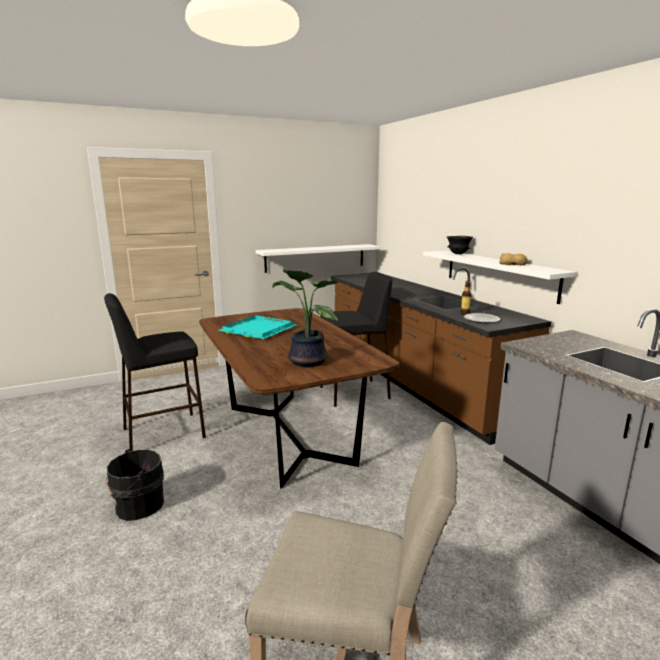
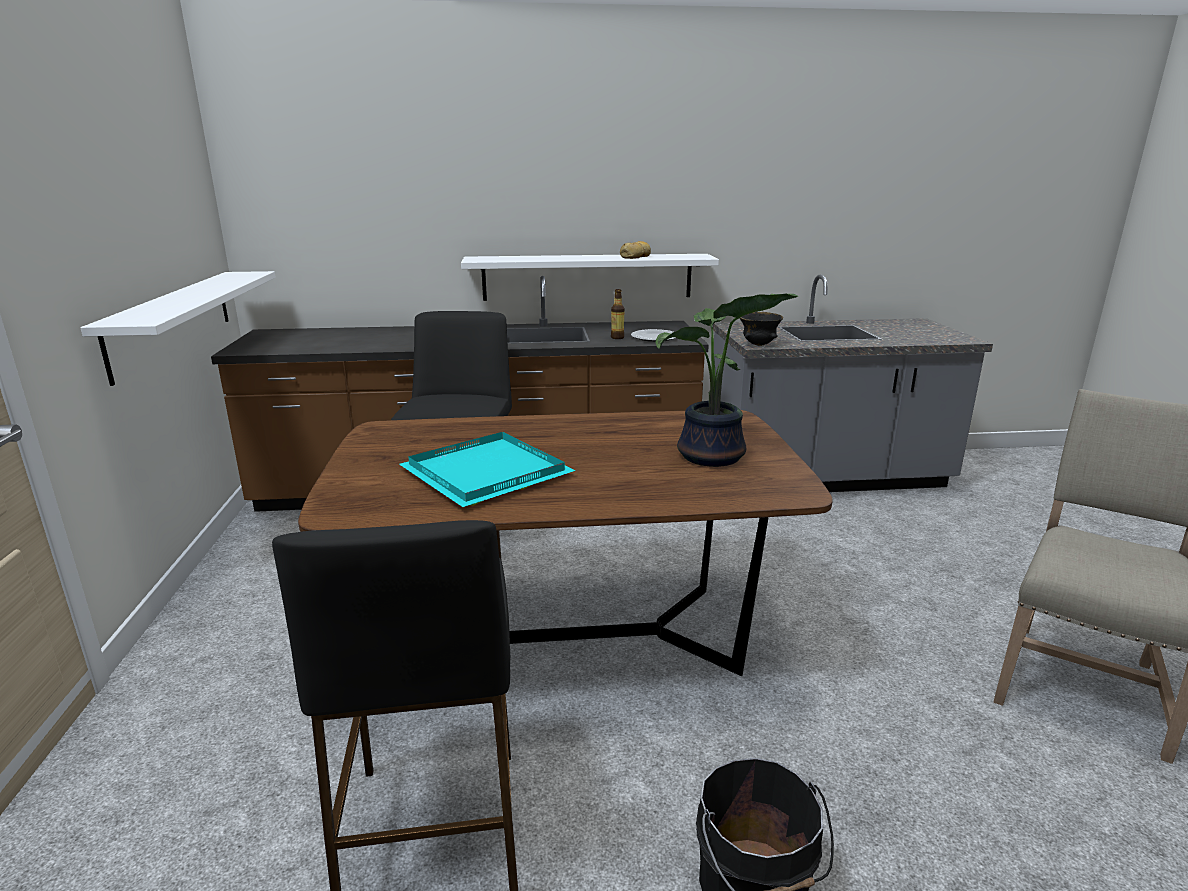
camera: 70 degrees left, 5 degrees up
(458, 254) = (518, 257): black bowl -> black bowl (758, 345)

